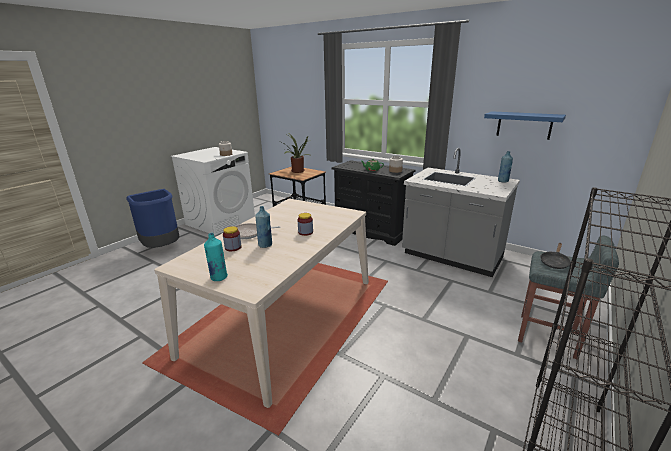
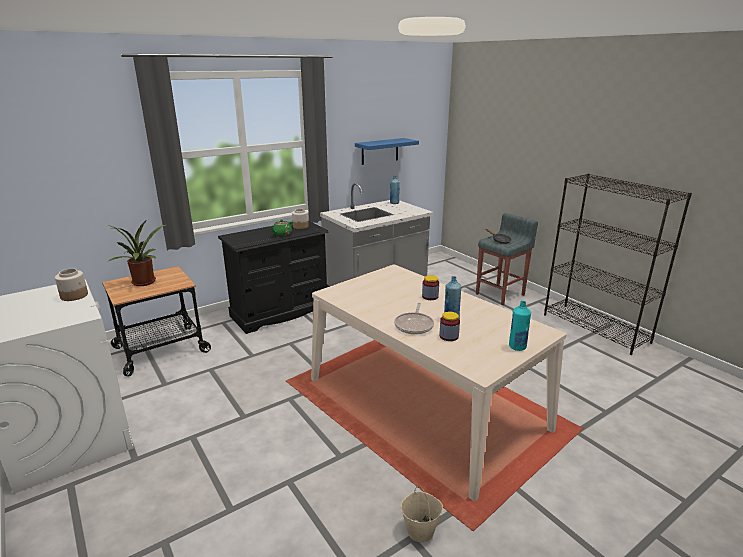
camera: 70 degrees left, 0 degrees up
(147, 338) = (420, 530): none -> beige bucket
(162, 248) = (109, 530): blue trash can -> none

